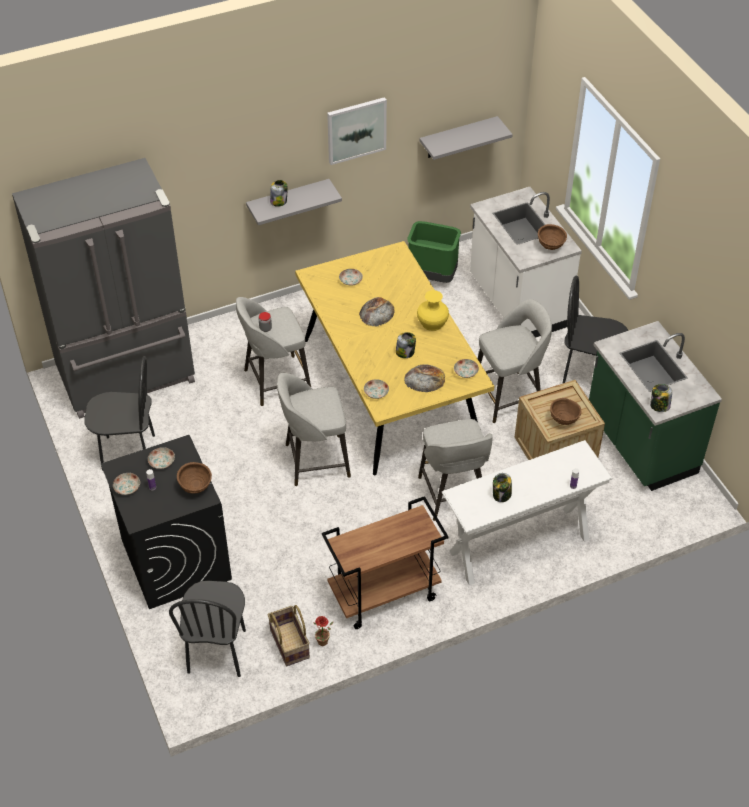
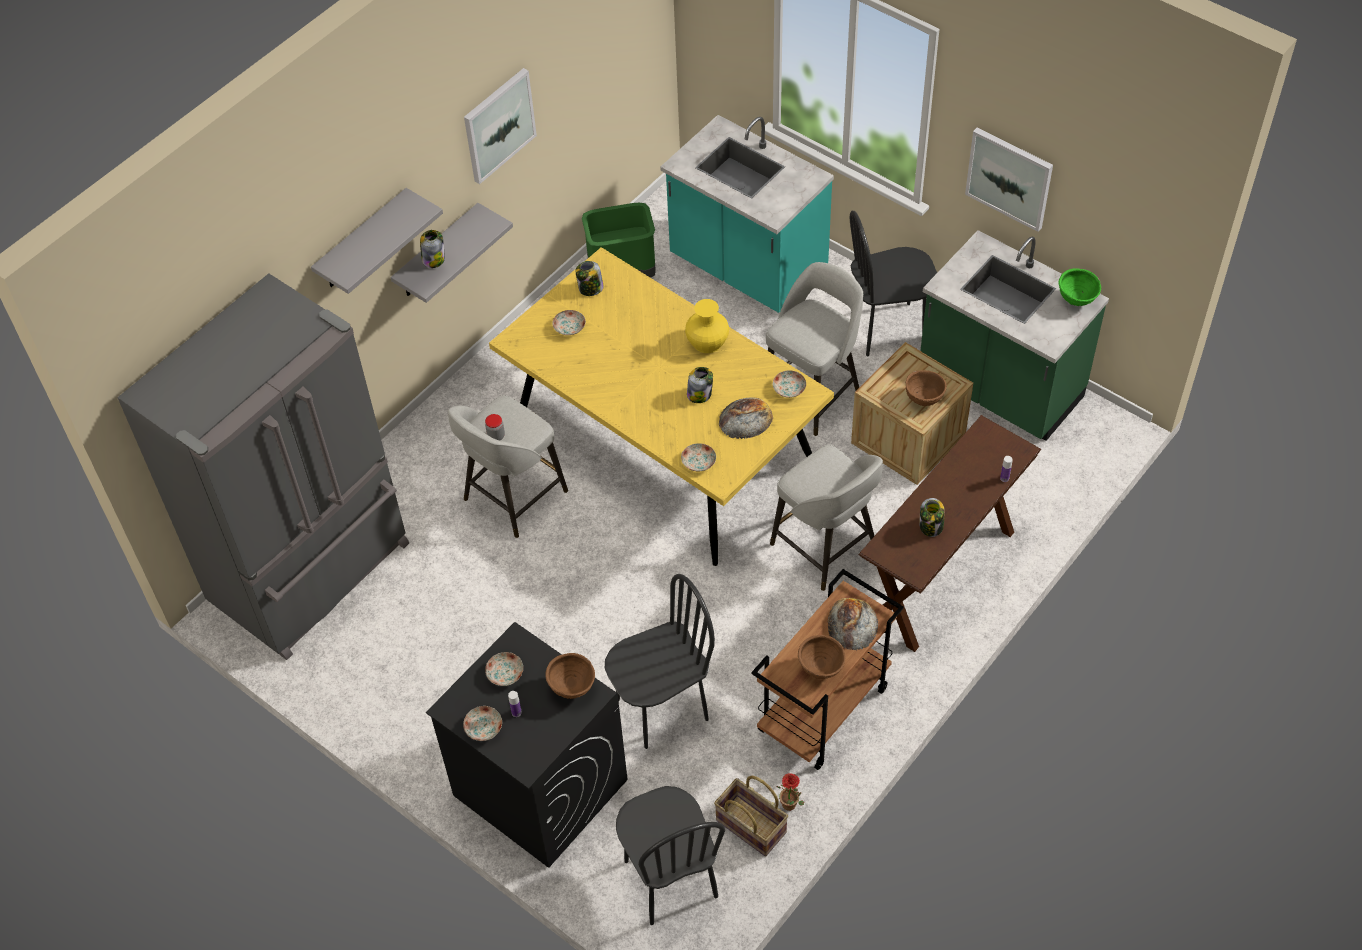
camera: 25 degrees left, 5 degrees up
(128, 453) = (384, 676): black chair -> black chair (661, 708)
(315, 460) = (631, 579): grey stool -> none
(377, 312) = (630, 356): bread -> bread (852, 623)
(458, 137) = (608, 84): grey shelf -> grey shelf (362, 241)
(516, 303) = (747, 270): white counter -> turquoise counter
(519, 545) = (940, 576): white console table -> brown console table
(550, 247) = (794, 185): brown bowl -> brown bowl (820, 668)
(659, 406) = (1047, 337): jar -> jar (590, 289)
(682, 286) = (1009, 178): none -> picture
(697, 391) = (1076, 300): none -> green bowl

